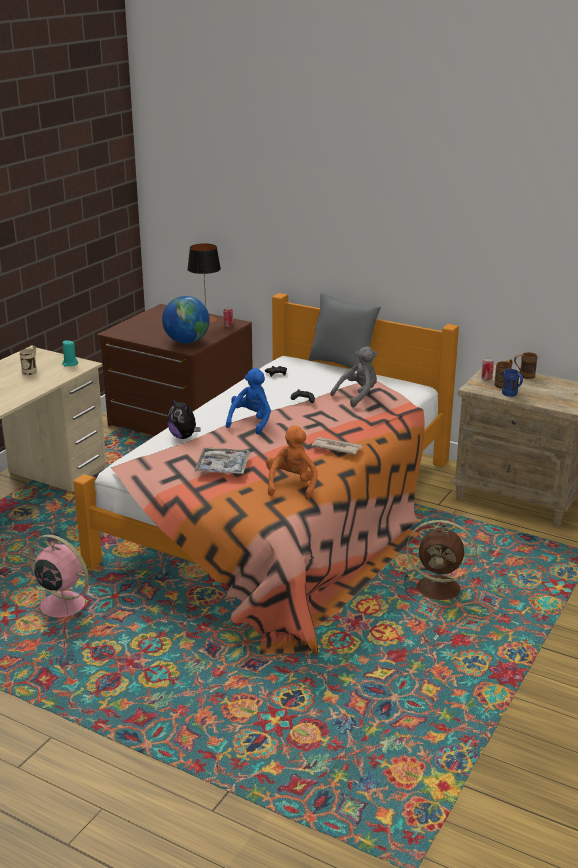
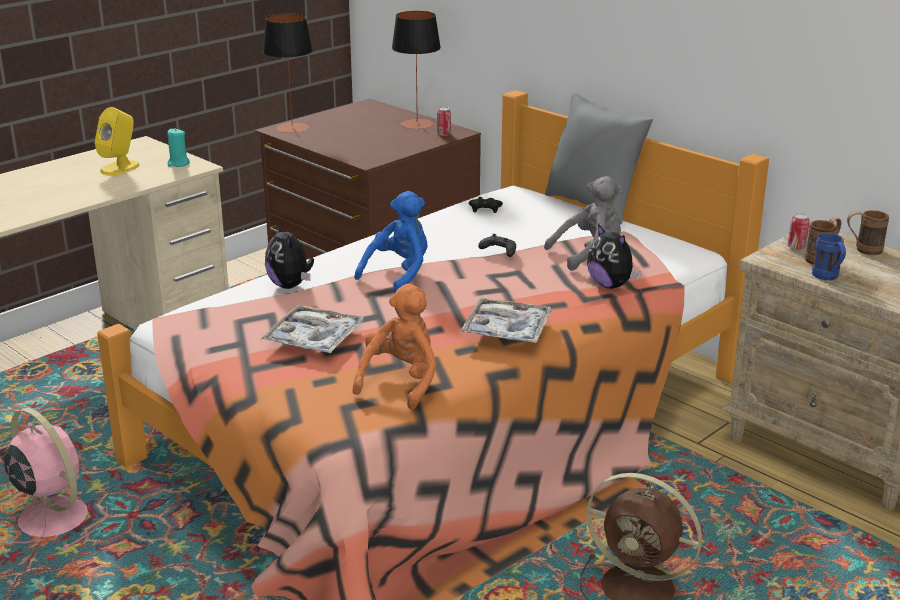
camera: 15 degrees right, 0 degrees up
(31, 370) = (120, 168): beige mug -> yellow speaker
(122, 330) = (292, 128): none -> table lamp
(186, 342) = (369, 151): globe -> none
(336, 447) = (506, 330): newspaper -> tray
(380, 413) = (611, 285): none -> plush toy

